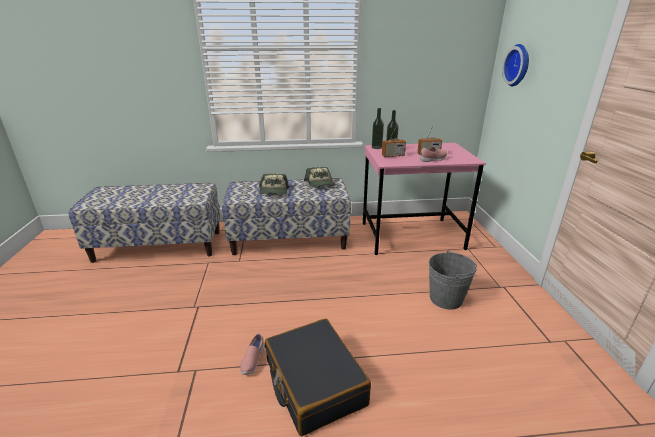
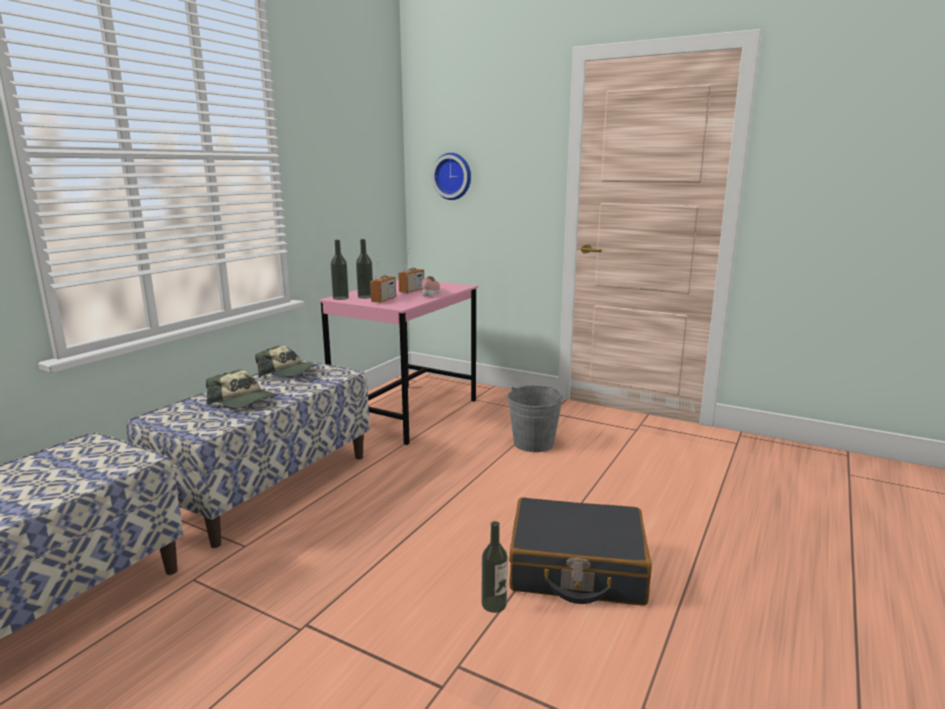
camera: 55 degrees left, 10 degrees down
(252, 361) = (494, 604): pink shoe -> bottle

